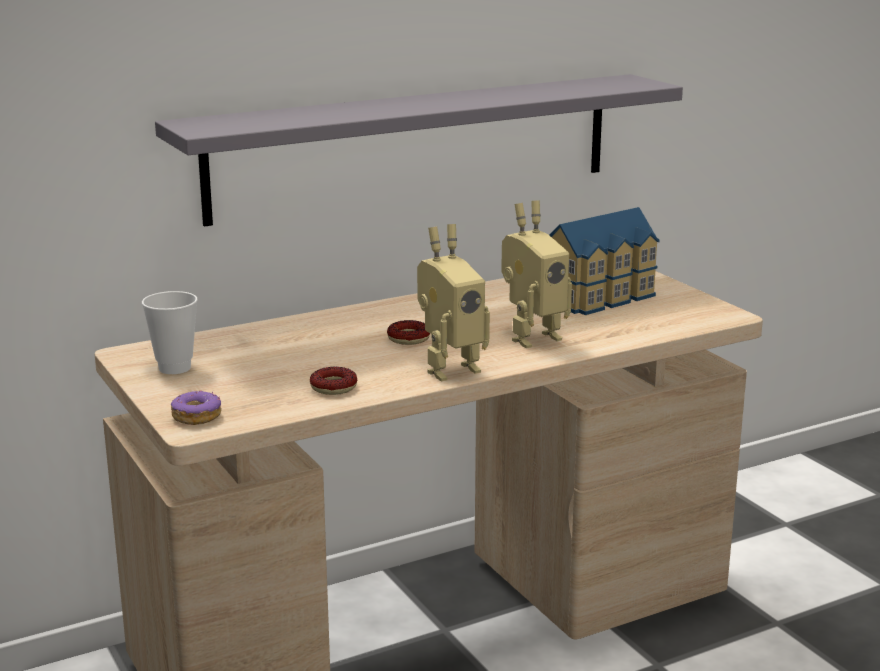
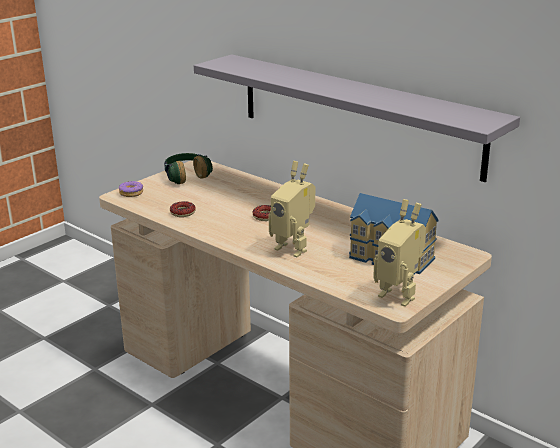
camera: 70 degrees right, 5 degrees up
(174, 368) = (186, 176): cup -> headphones
(449, 369) = (226, 234): toy robot -> toy robot (399, 295)

